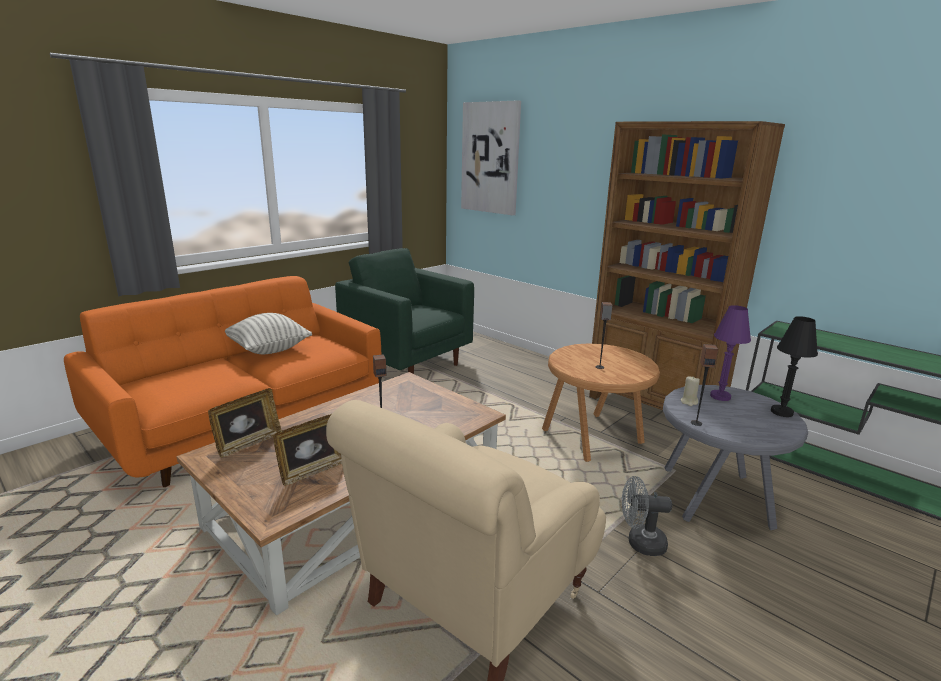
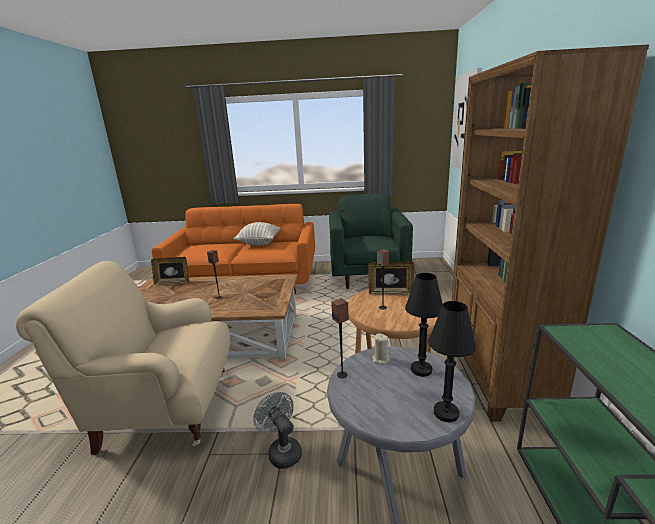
camera: 50 degrees right, 0 degrees up
(314, 470) = (163, 303): picture frame -> picture frame (391, 293)
(720, 396) = (421, 370): purple table lamp -> black table lamp

